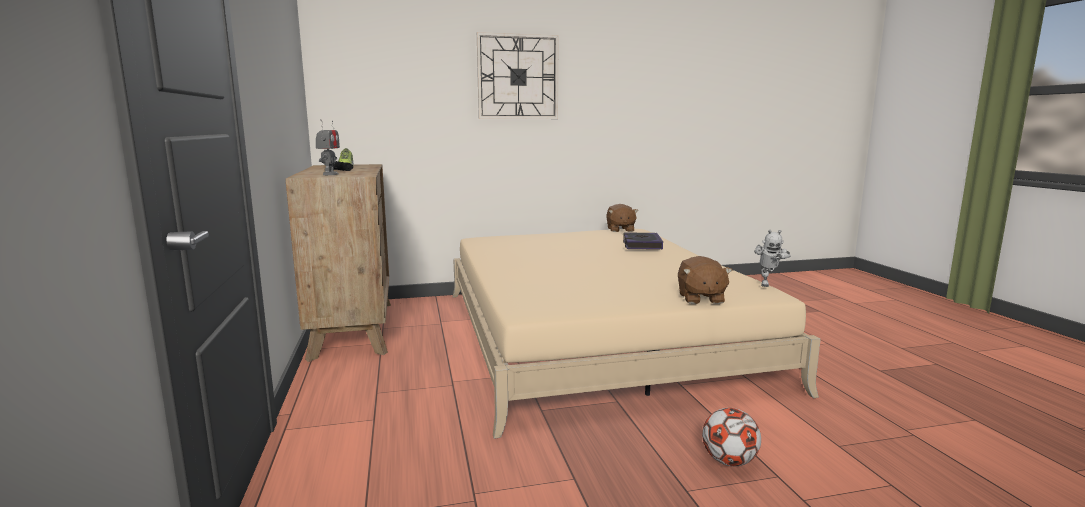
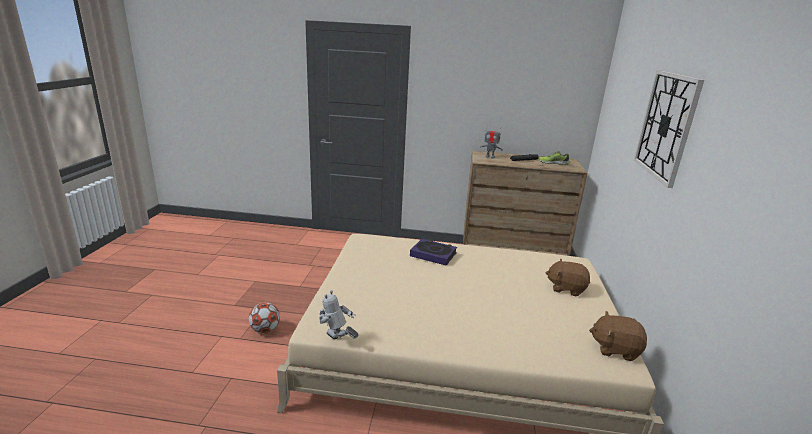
camera: 110 degrees right, 10 degrees up
(641, 245) = (513, 330): book -> book (433, 255)
(700, 298) = (334, 293): brown plush toy -> brown plush toy (566, 288)

